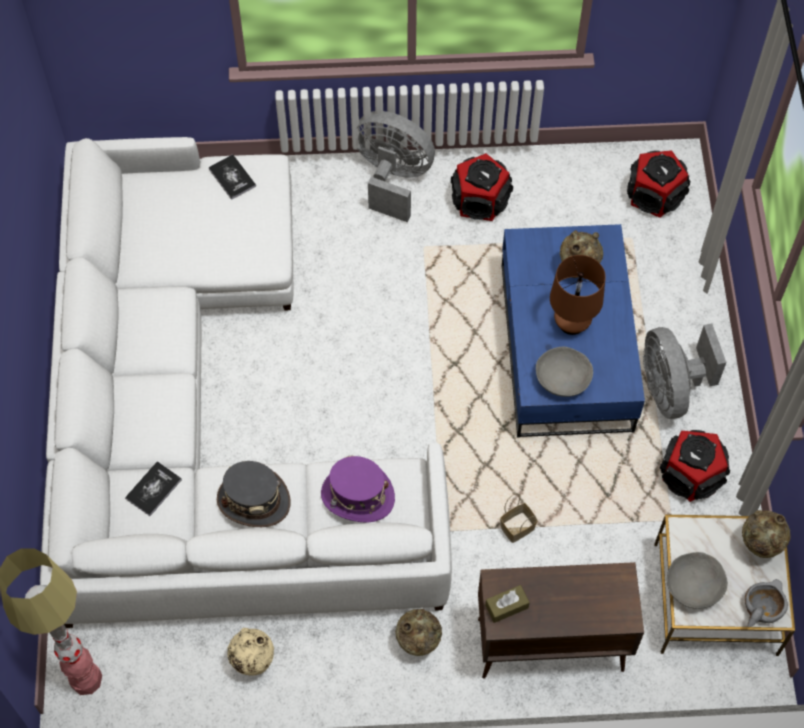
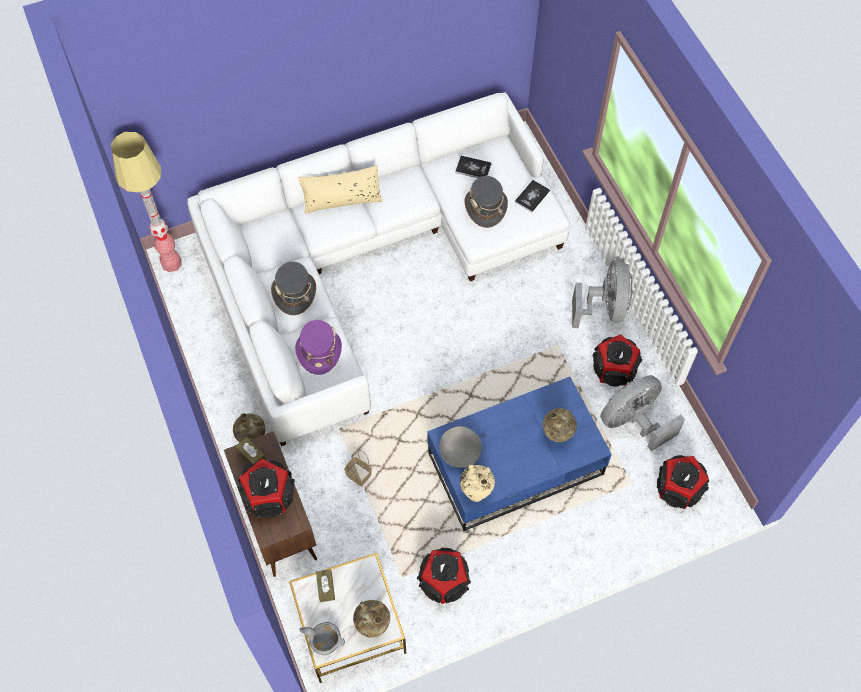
camera: 70 degrees right, 0 degrees up
(128, 397) = (342, 200): none -> beige pillow
(153, 489) = (283, 236): book -> book (473, 168)
(224, 233) = (485, 207): none -> grey hat
(253, 663) = (209, 348): beige vase -> beige vase (476, 492)
(572, 323) = (509, 444): brown table lamp -> none
(573, 600) = (269, 495): none -> speaker
(670, 388) = (511, 547): grey fan -> grey fan (633, 422)
(693, 586) = (326, 587): grey bowl -> brown tissue box

